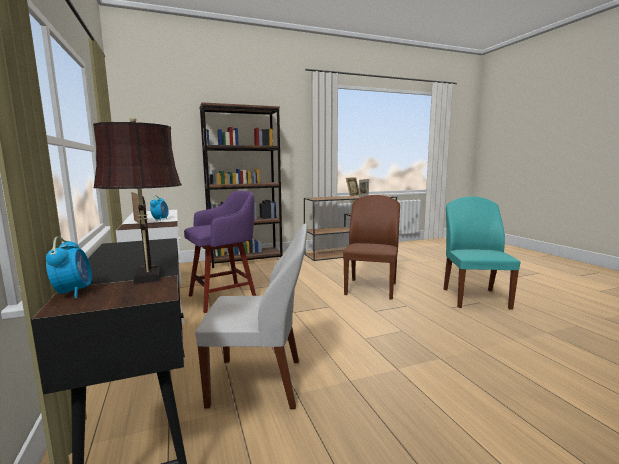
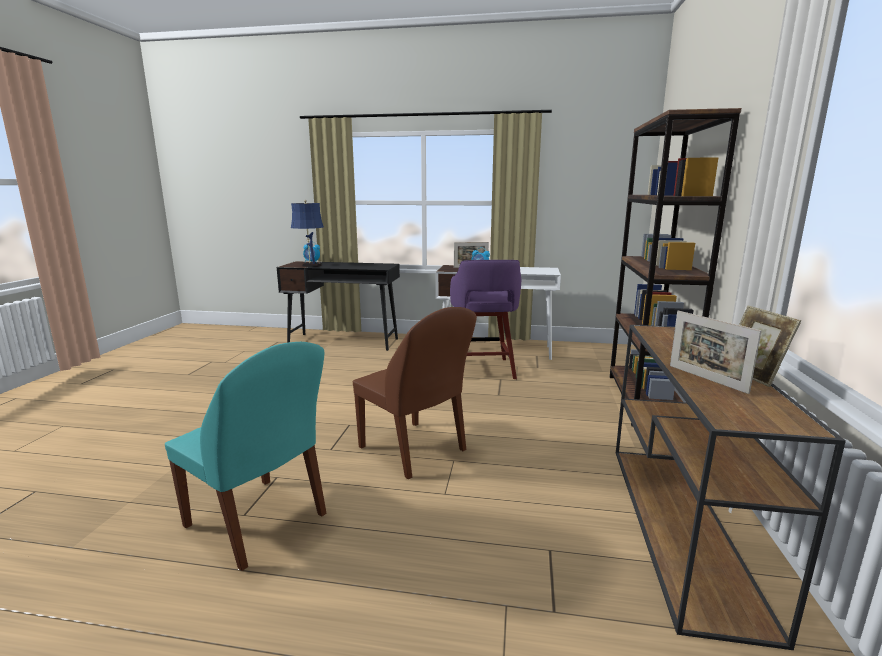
camera: 120 degrees right, 5 degrees up
(148, 277) = (310, 265): brown table lamp -> blue table lamp
(260, 383) = (325, 361): white chair -> none

